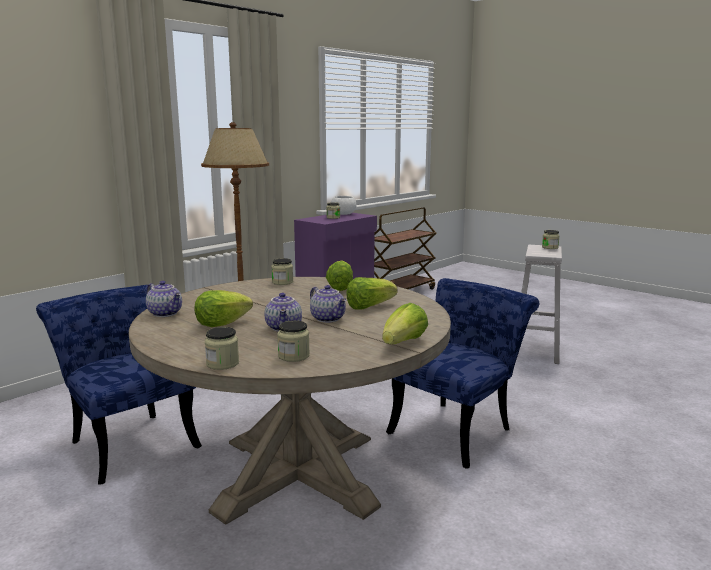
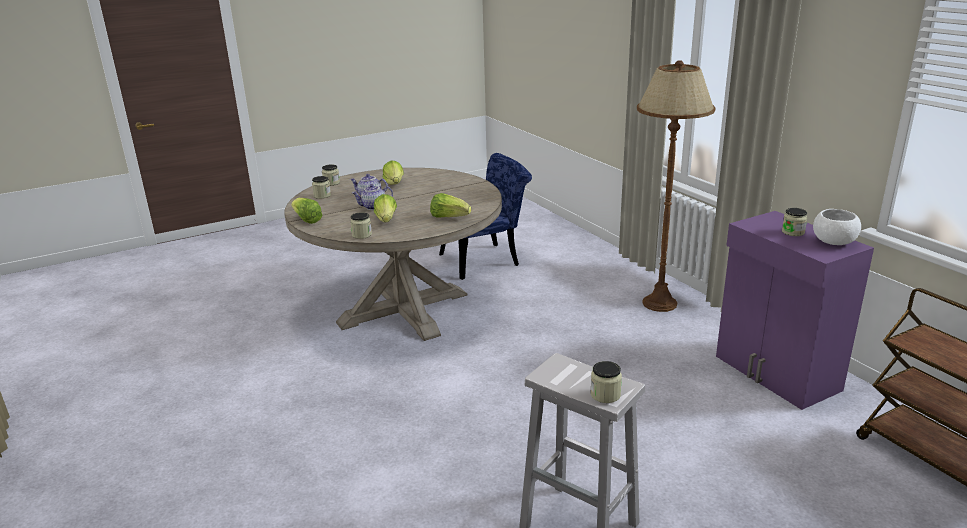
camera: 110 degrees right, 10 degrees up
(166, 313) = (430, 173): teapot -> none
(282, 282) = (481, 201): jar -> jar (362, 235)
(457, 429) = (409, 385): blue chair -> none

